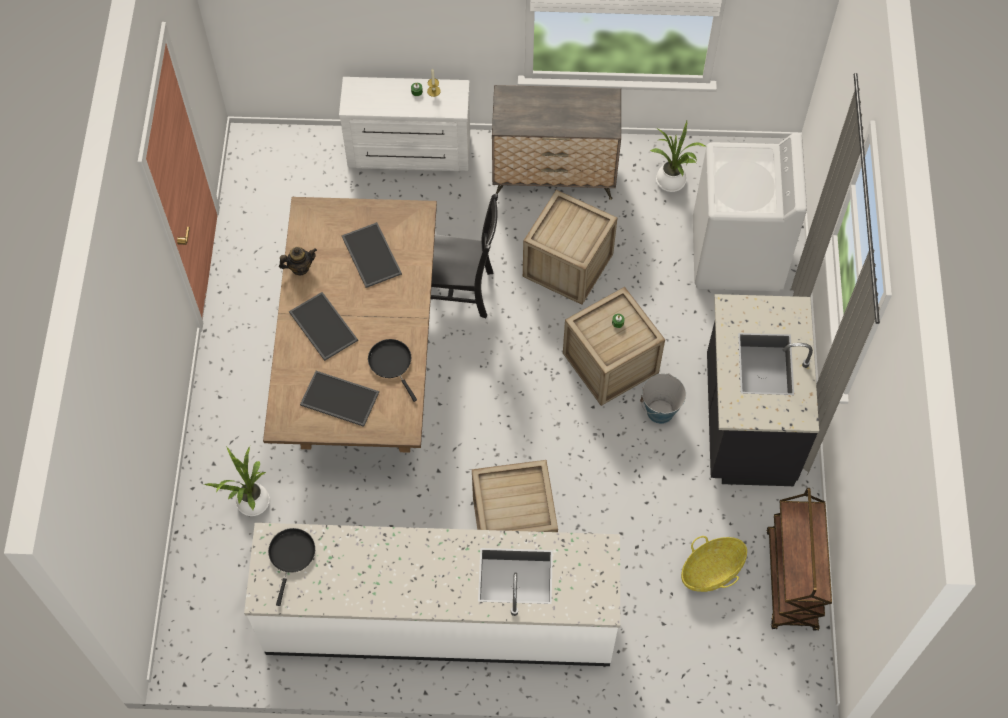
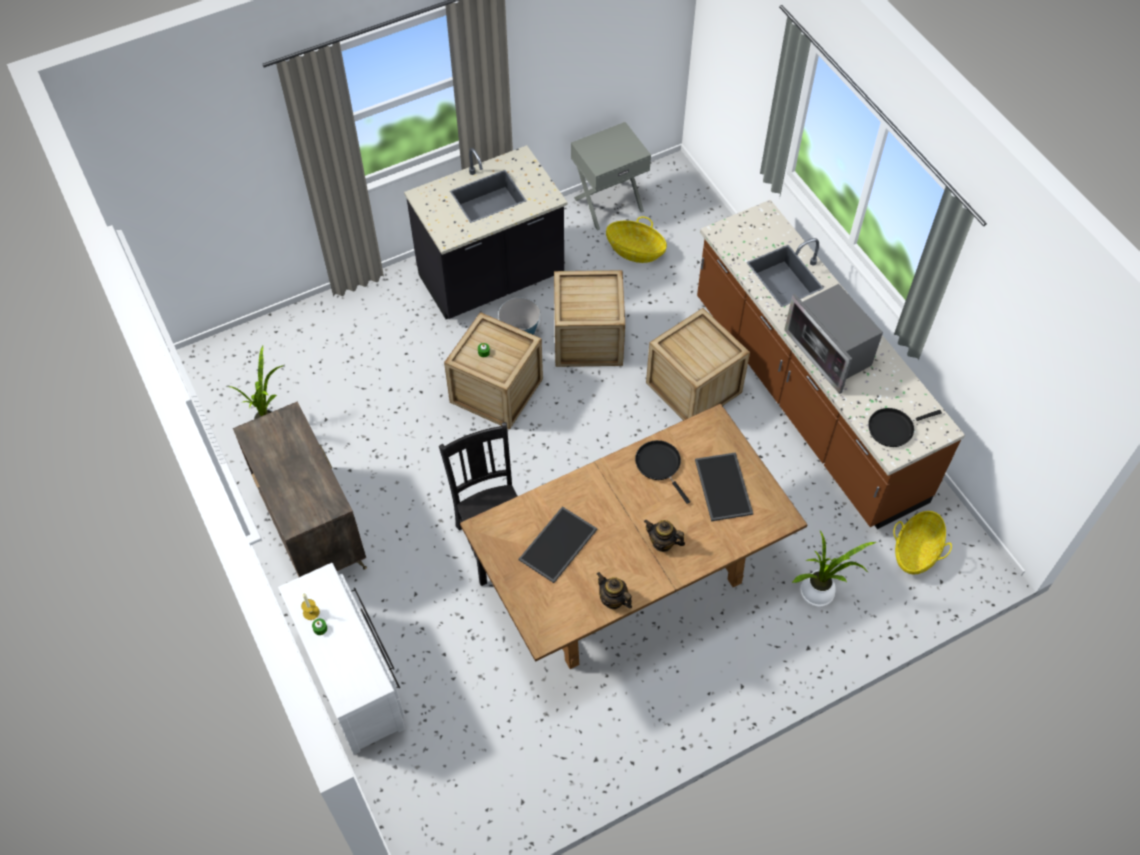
camera: 120 degrees left, 5 degrees down
(231, 607) = (916, 551): none -> basket
(322, 326) = (662, 543): tray -> teapot
(391, 363) = (660, 465): black frying pan -> black frying pan turned 120 degrees clockwise
(403, 557) = (830, 351): none -> microwave
(439, 618) = (805, 399): white counter -> brown counter
(568, 265) = (413, 468): crate -> crate (588, 339)
(737, 255) = (327, 348): white washing machine -> none
(791, 581) = (608, 203): brown cart -> grey nightstand

